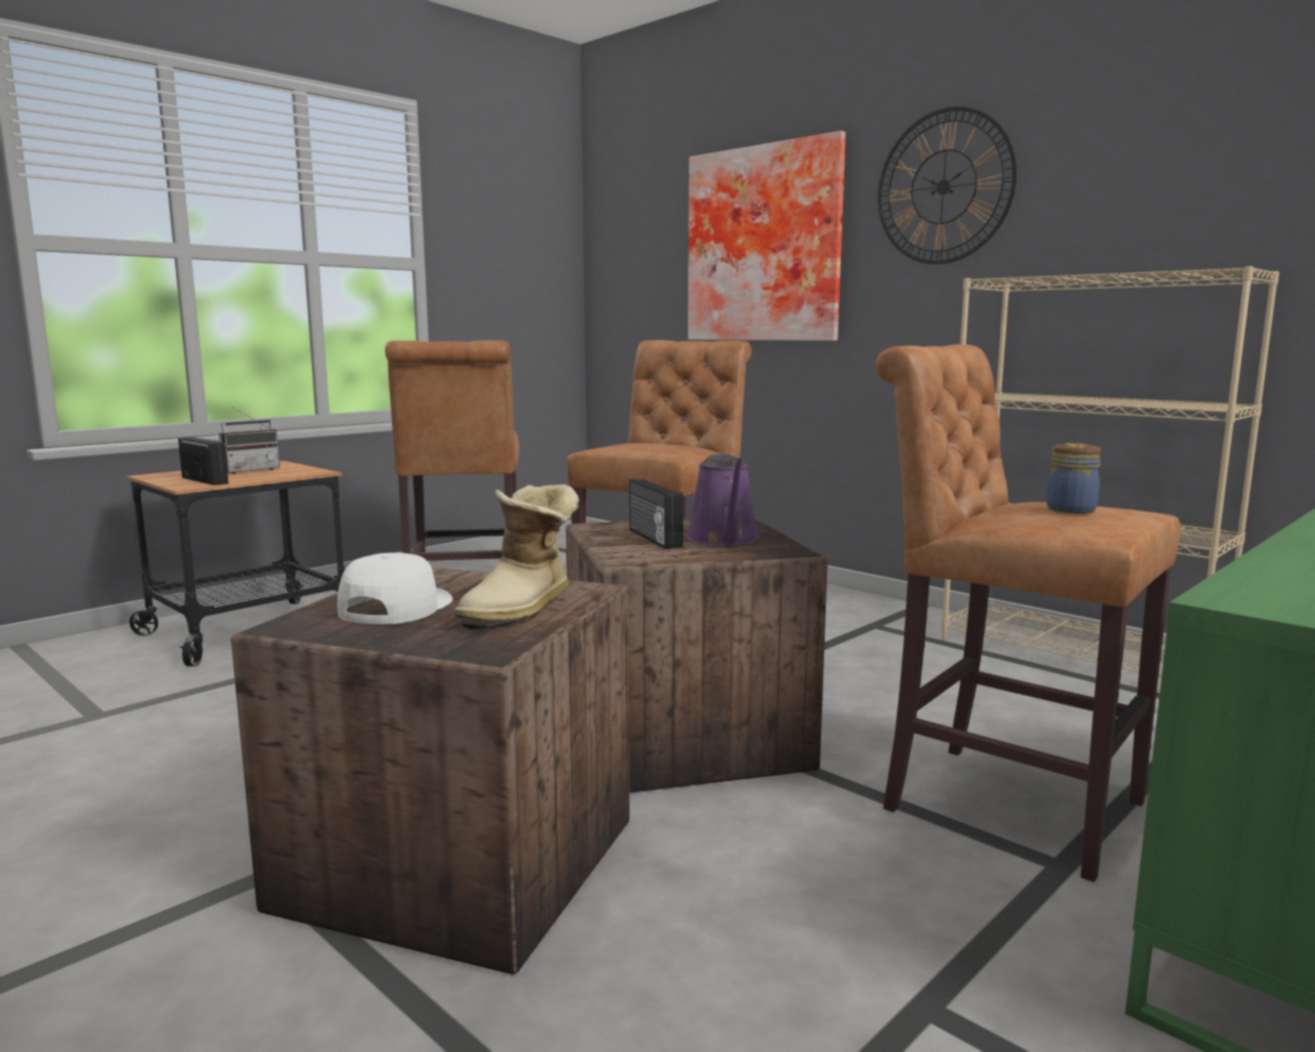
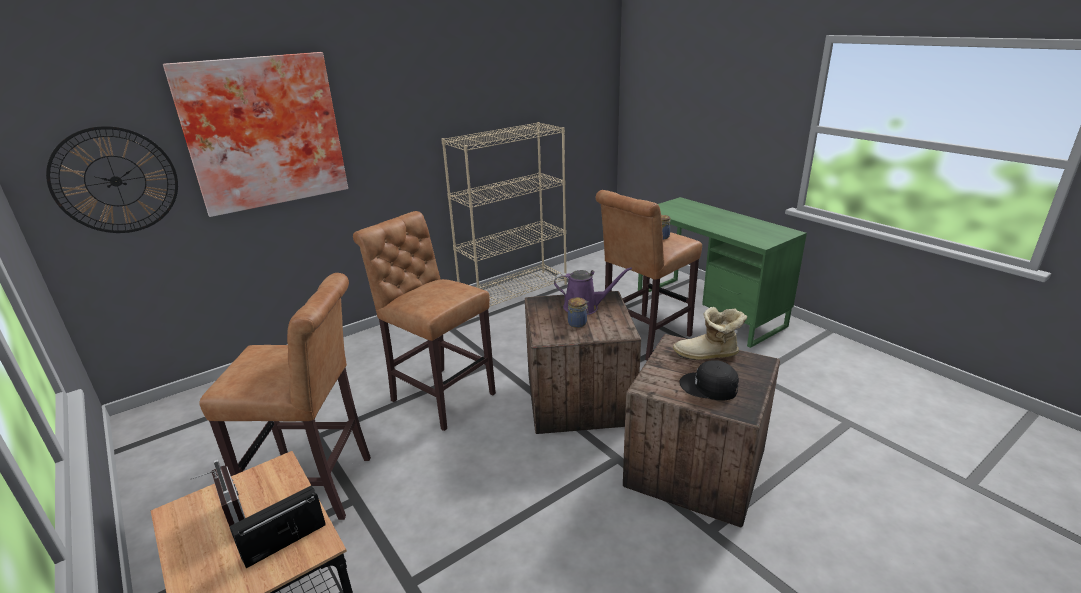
camera: 80 degrees left, 15 degrees up
(394, 607) = (709, 387): white cap -> black cap
(524, 609) = (708, 355): boot -> boot turned 150 degrees clockwise
(653, 538) = (578, 323): radio -> jar
(943, 187) = (392, 88): wall clock -> wall clock (115, 181)

